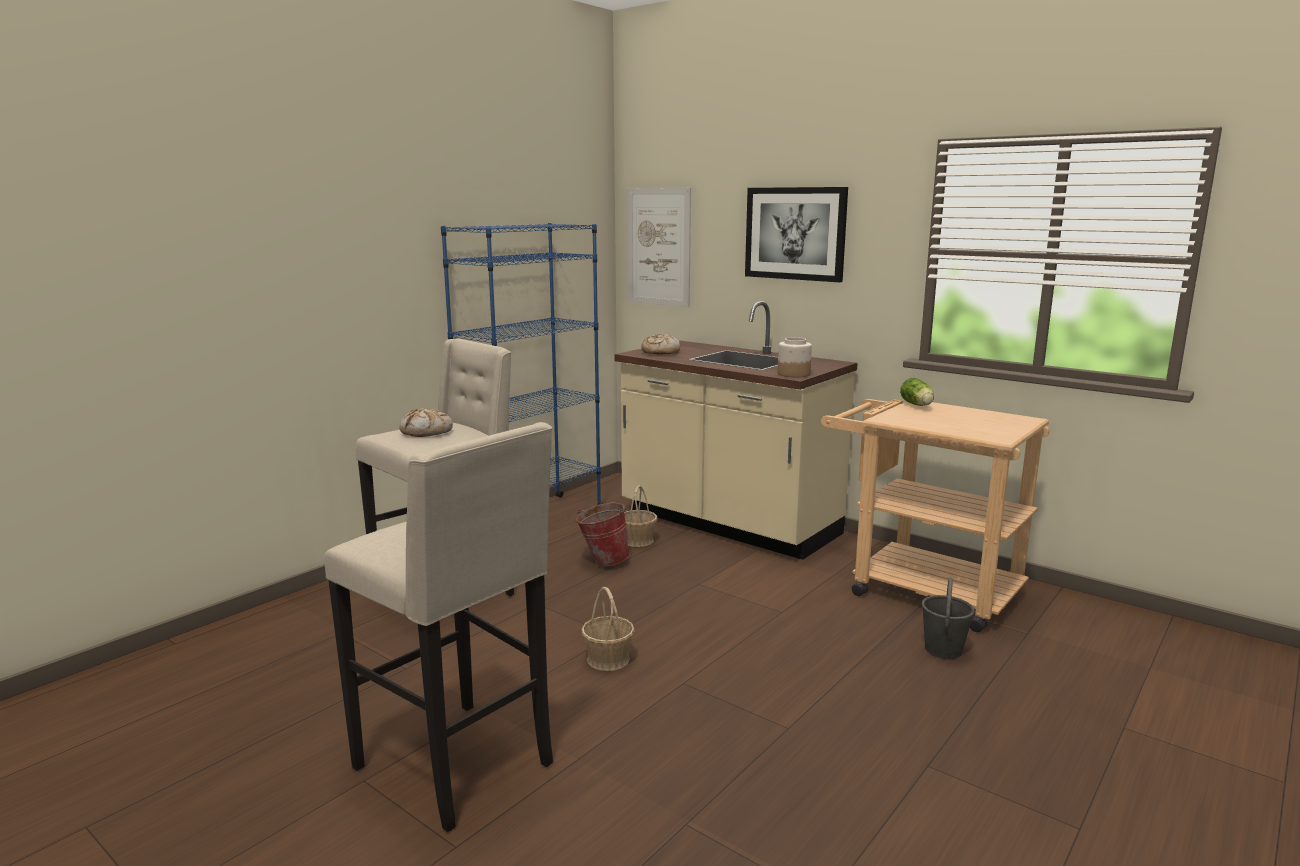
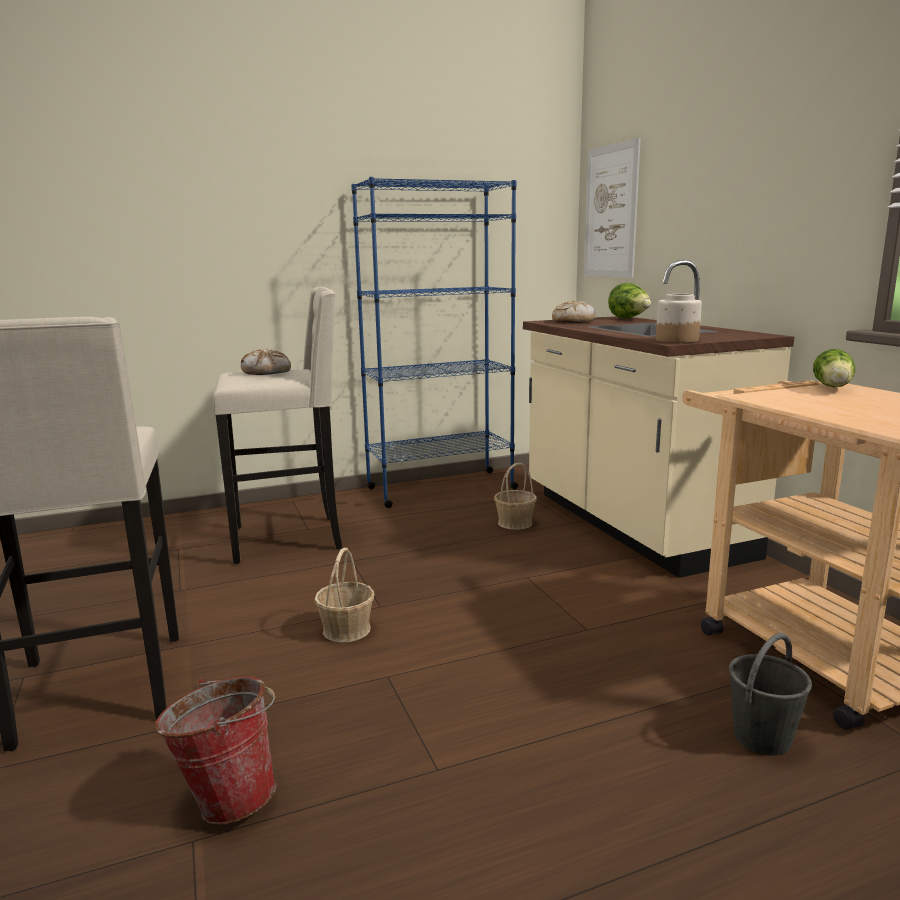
camera: 30 degrees right, 0 degrees up
(602, 561) = (457, 535): bucket -> bucket (228, 796)
(697, 345) = (629, 319): none -> lettuce
(795, 233) = (737, 173): picture -> none

